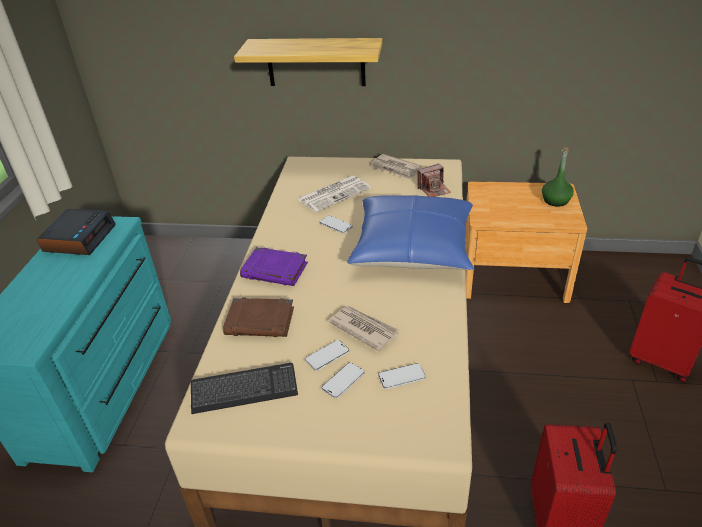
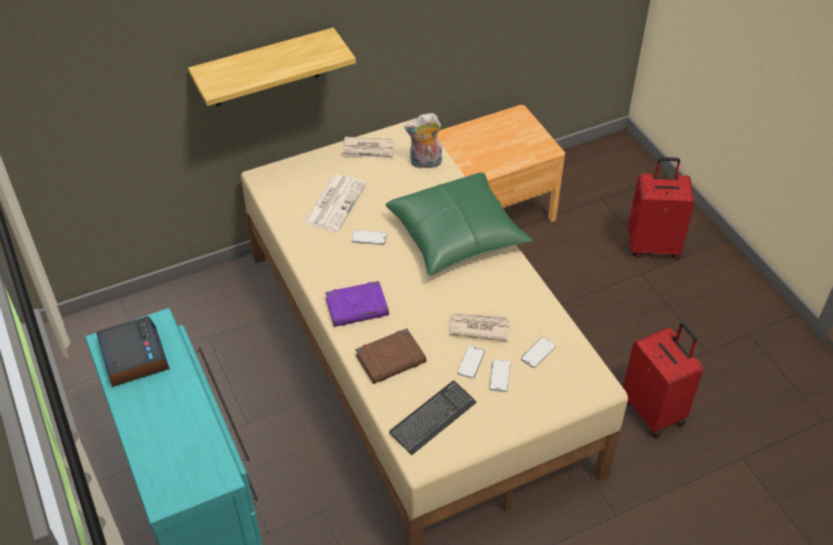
camera: 35 degrees left, 10 degrees up
(413, 248) = (457, 235): blue pillow -> green pillow
(434, 189) = (425, 163): camera -> plush toy
(555, 200) = (521, 130): green bottle -> none

